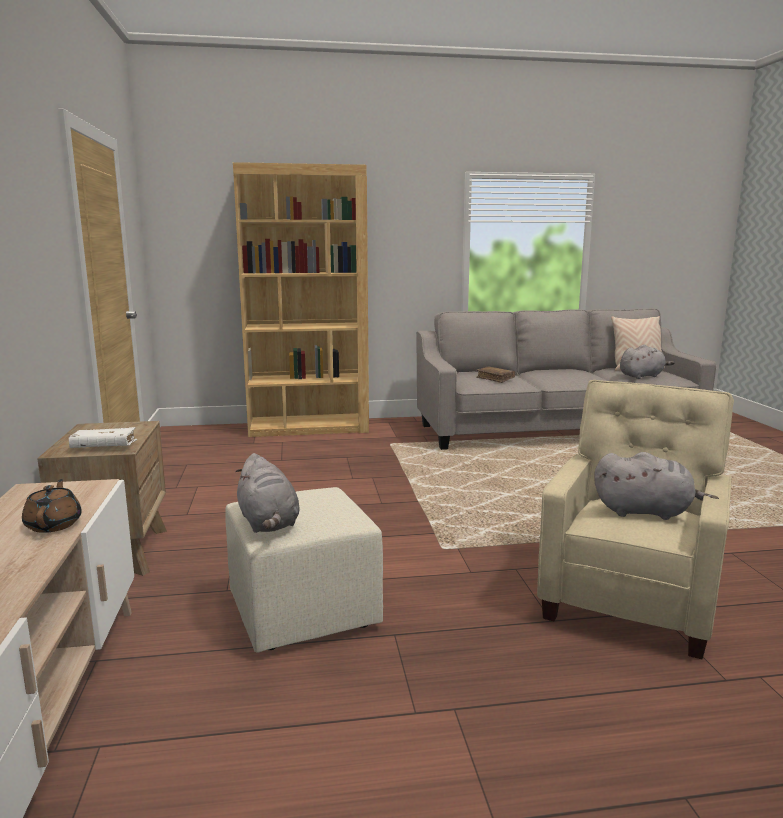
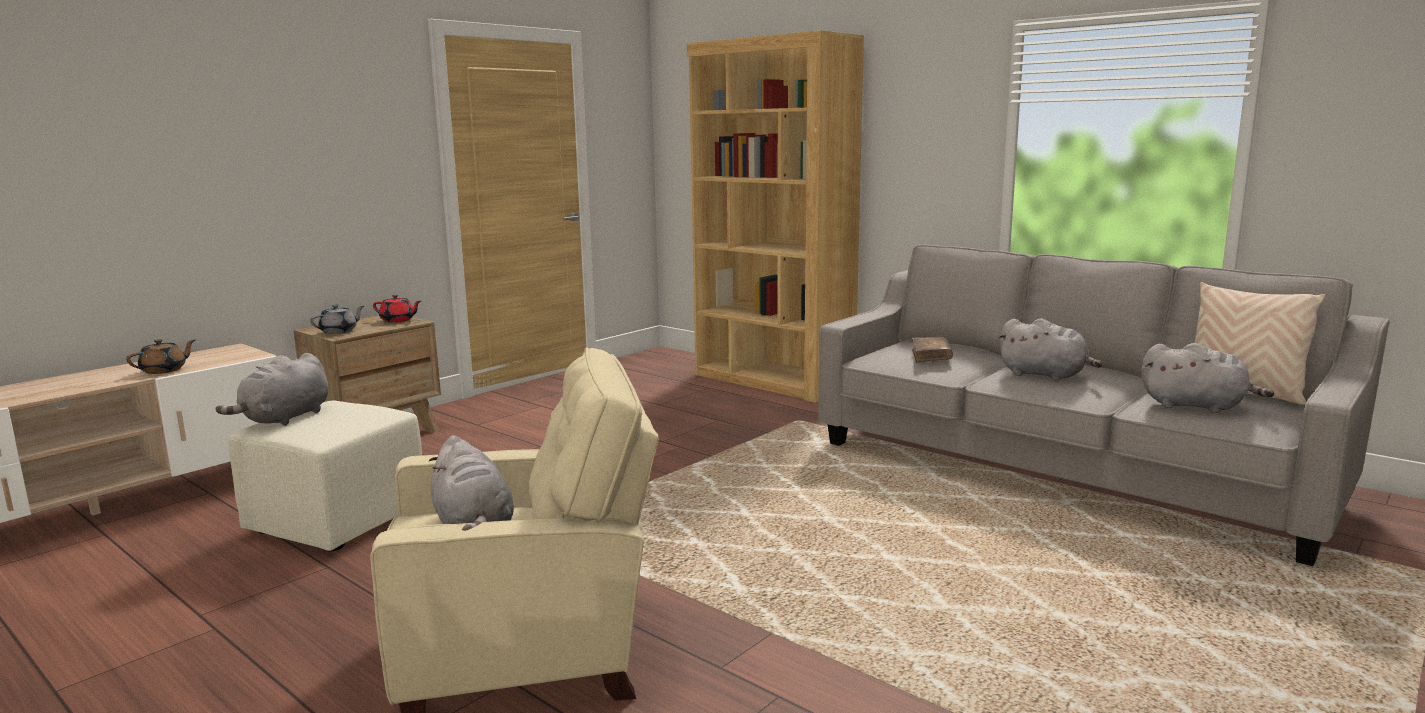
camera: 50 degrees right, 0 degrees up
(104, 446) = (339, 331): white book -> grey teapot
(121, 427) = (398, 320): none -> red teapot
(563, 376) = (1045, 375): none -> grey plush toy

